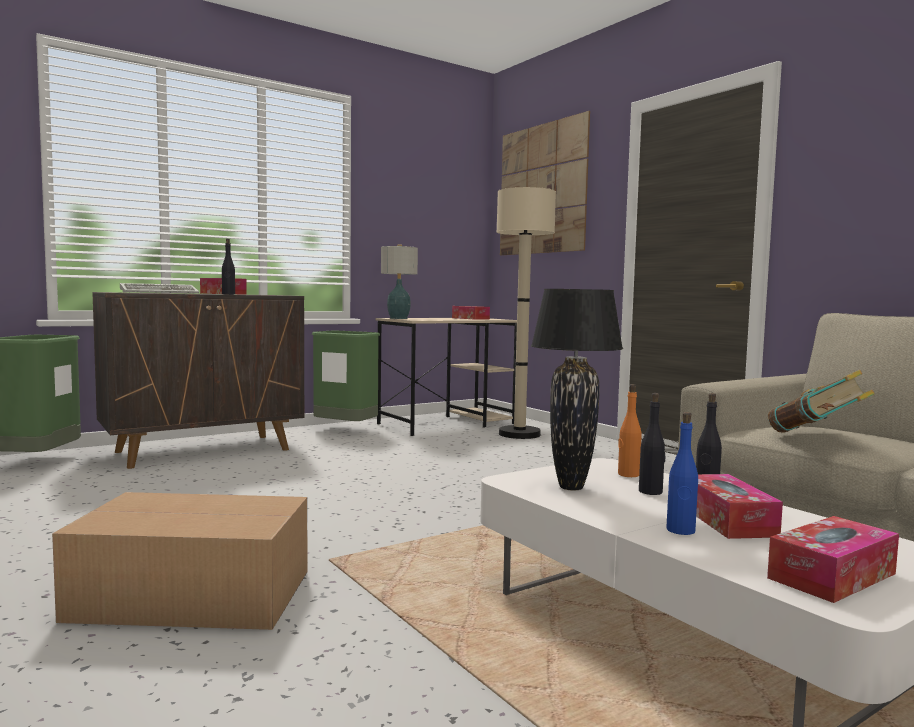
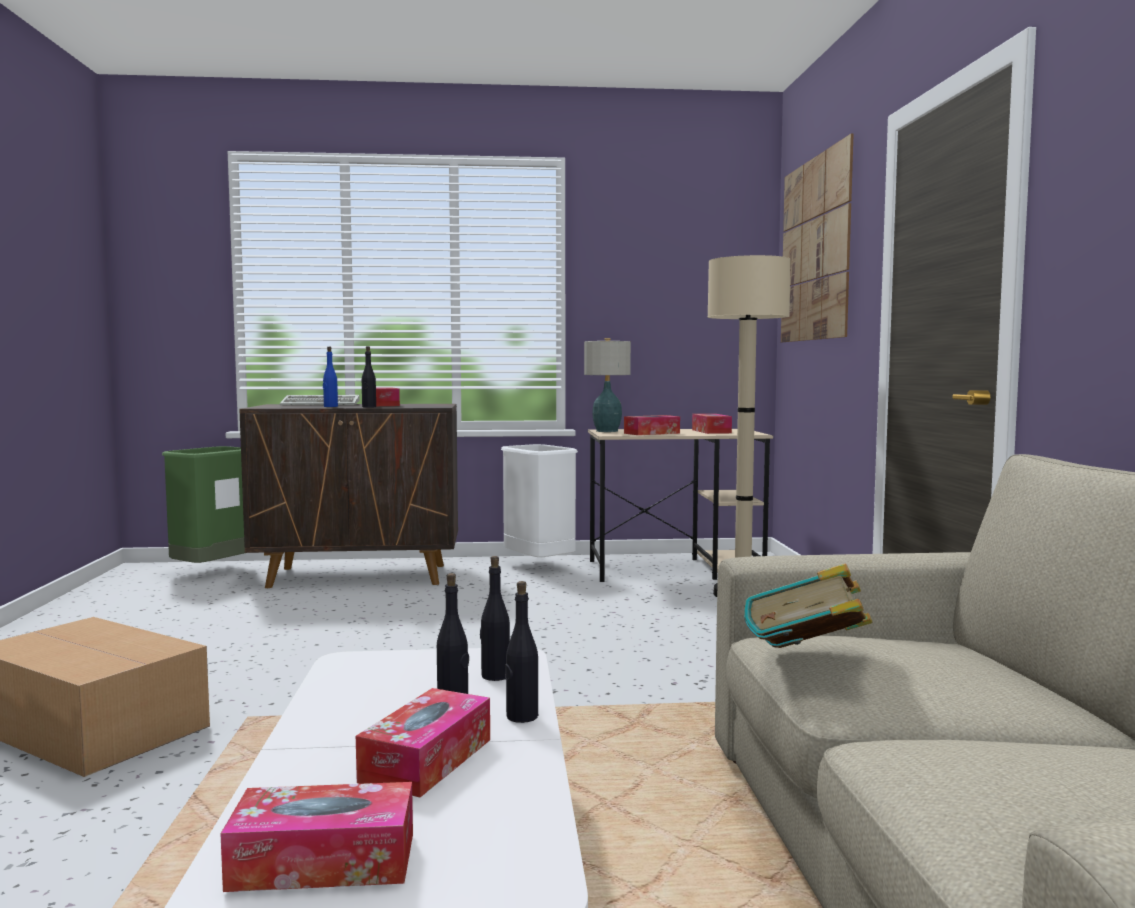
camera: 30 degrees right, 0 degrees up
(345, 430) = (538, 567): green trash can -> white trash can
(438, 319) = (651, 433): none -> tissue box
(571, 487) = (384, 681): black table lamp -> none
(628, 474) = (495, 676): orange bottle -> black bottle
(680, 530) = (337, 760): blue bottle -> blue bottle (330, 406)

